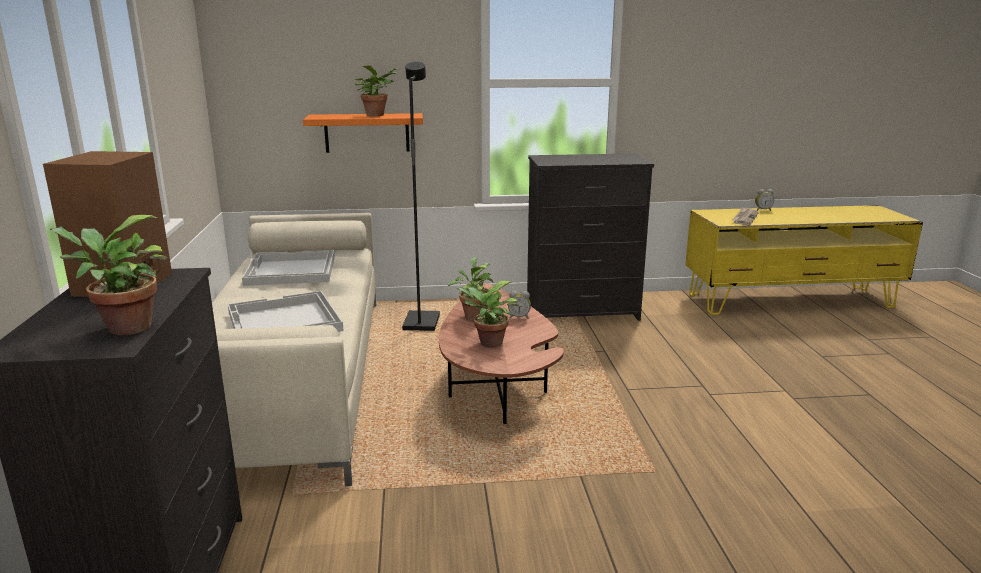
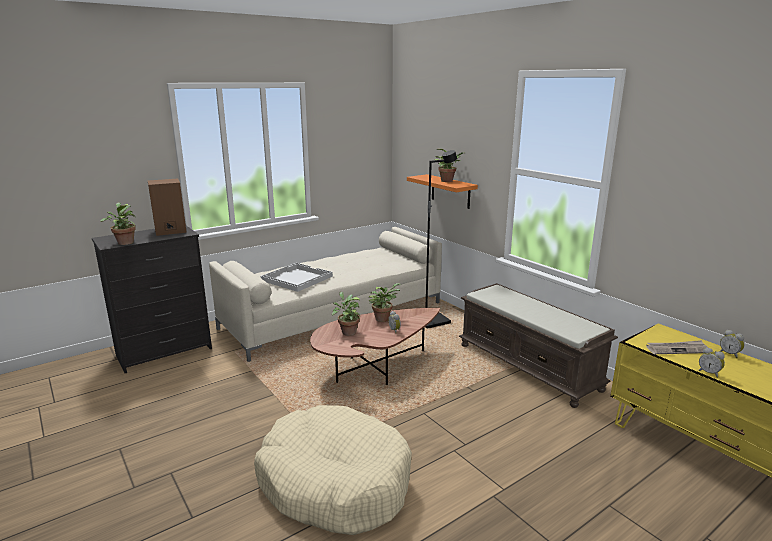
camera: 60 degrees right, 0 degrees up
(290, 270) = (360, 260): white tray -> none
(583, 312) = (529, 366): black dresser -> brown bench
(734, 481) = (334, 482): none -> beige dog bed
(791, 222) = (709, 373): none -> alarm clock

